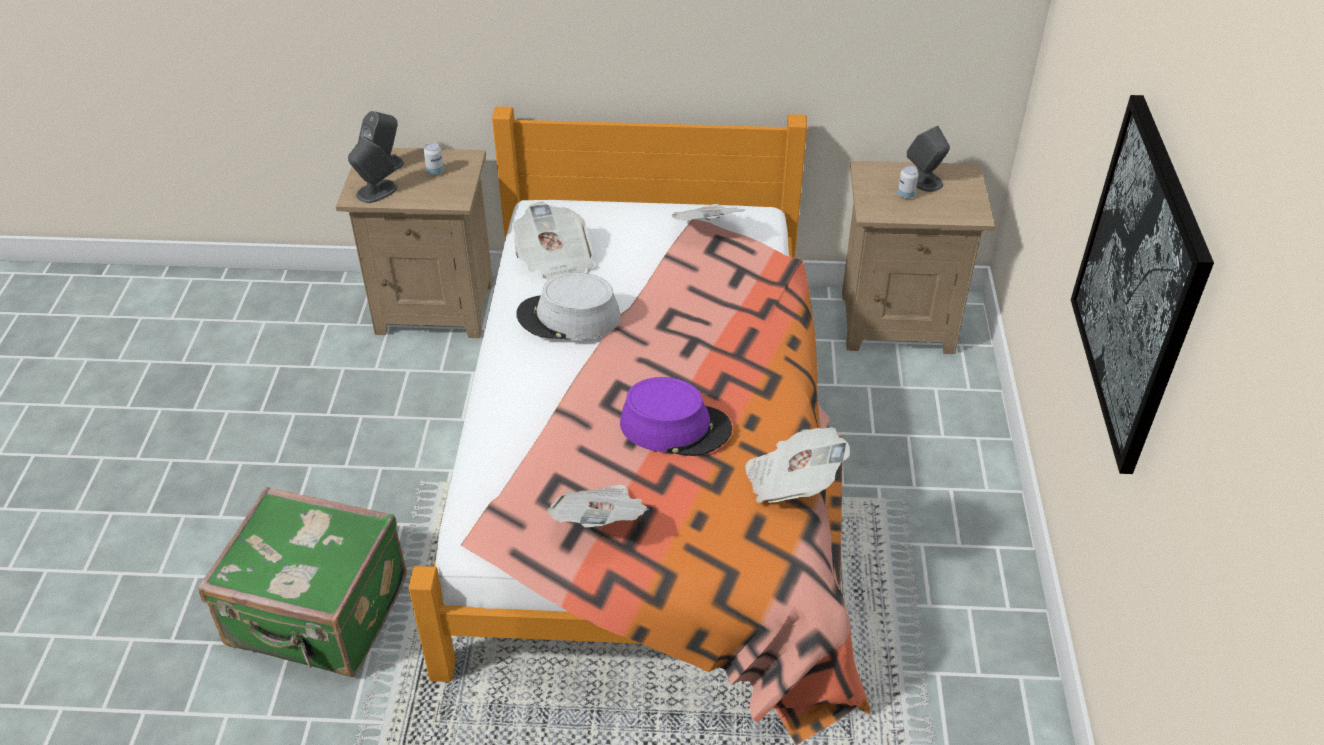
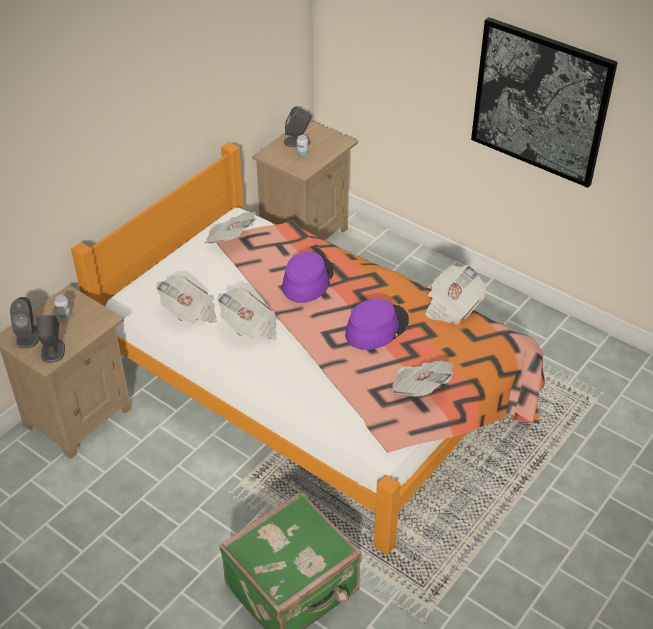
camera: 55 degrees left, 0 degrees up
(569, 317) = (250, 327): grey hat -> newspaper
(699, 323) = (307, 280): none -> purple hat

